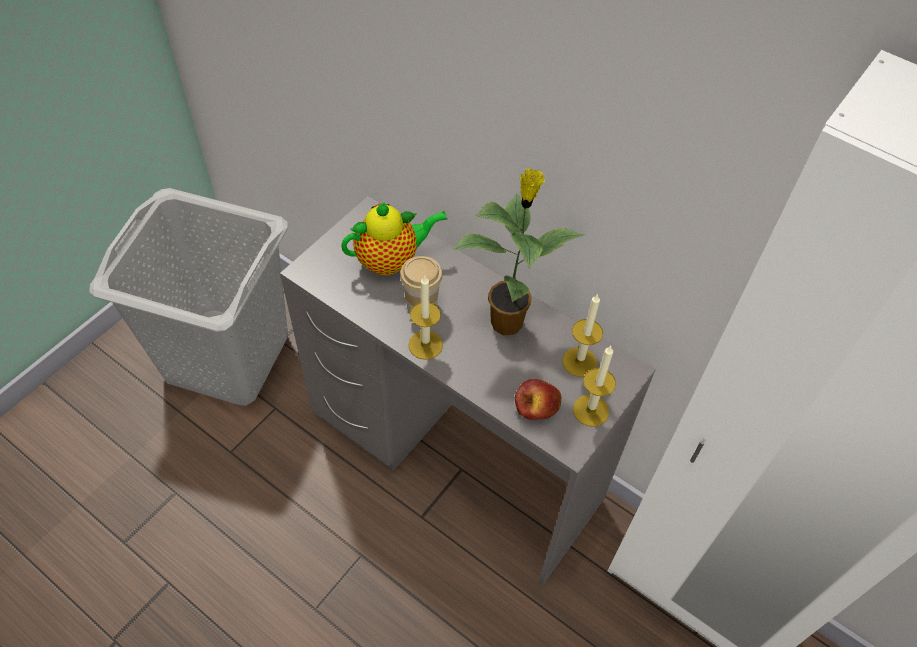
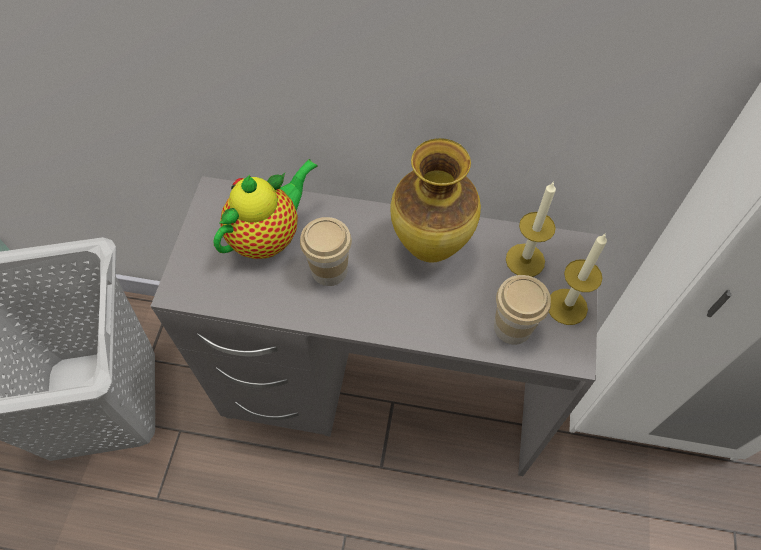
camera: 25 degrees left, 5 degrees up
(425, 345) = (360, 315): candle -> none
(508, 320) = (429, 249): potted plant -> vase
(537, 405) = (512, 327): apple -> cup

